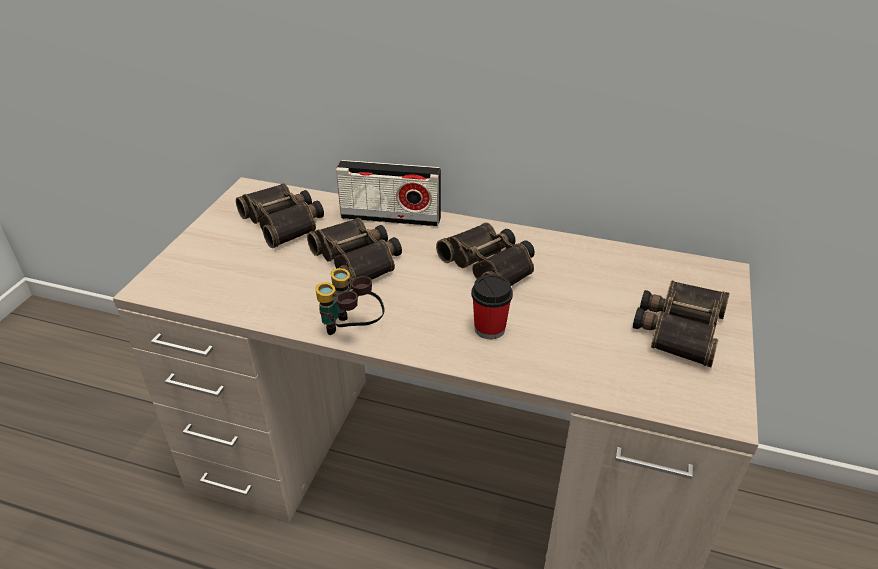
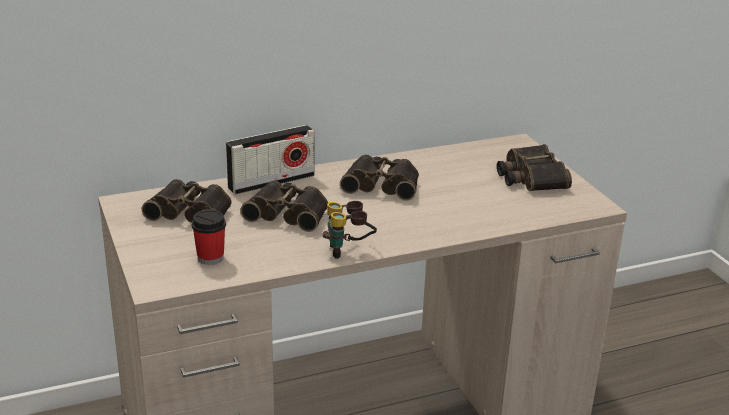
camera: 40 degrees left, 10 degrees down
(489, 329) = (431, 217): cup -> cup (210, 258)

